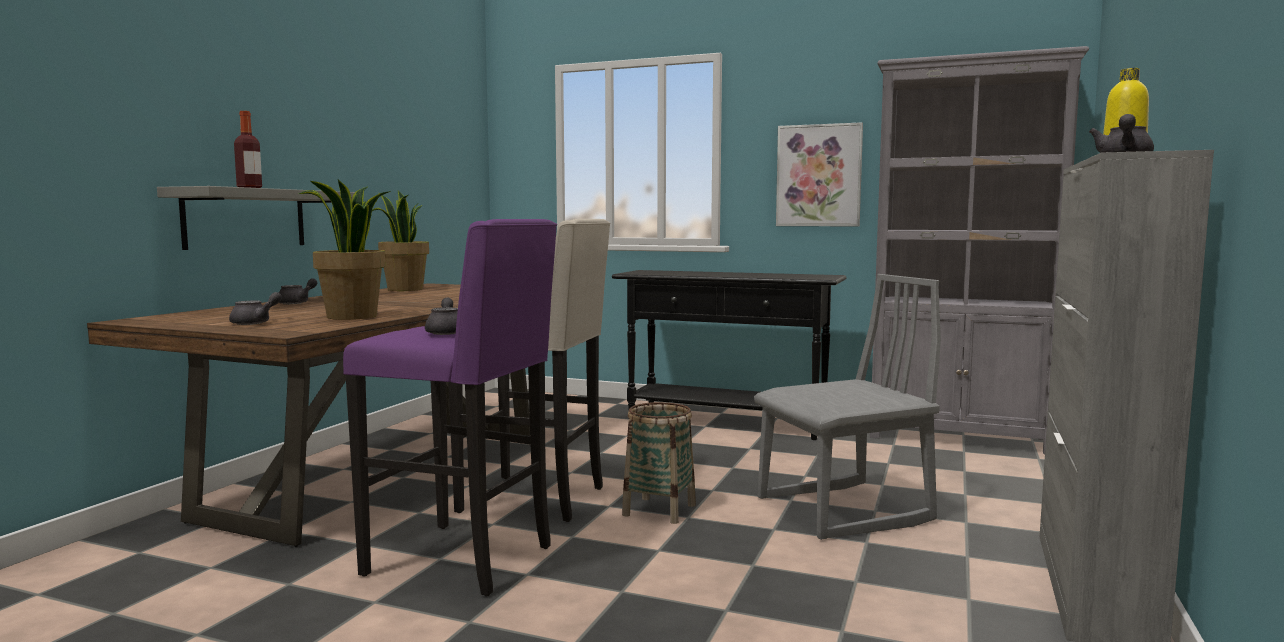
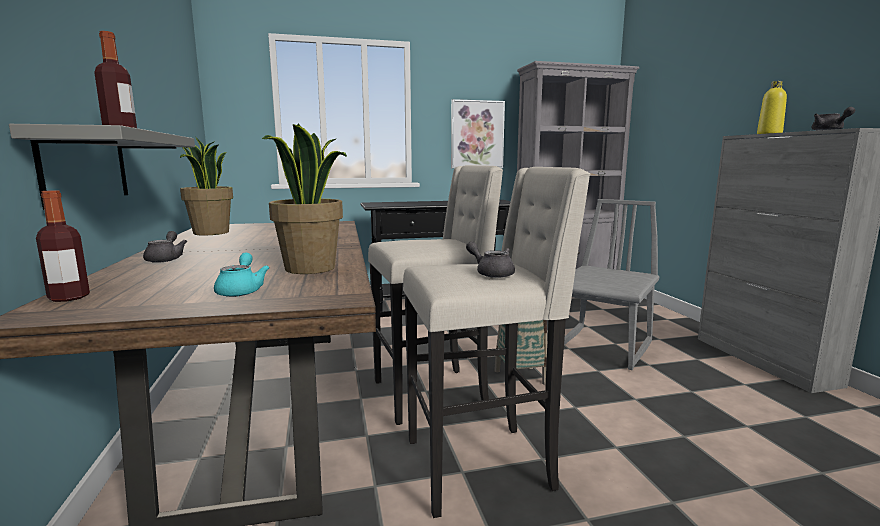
camera: 35 degrees left, 5 degrees up
(170, 315) = (69, 297): none -> bottle
(256, 322) = (241, 291): grey teapot -> turquoise teapot
(464, 560) = (482, 465): purple stool -> beige stool

